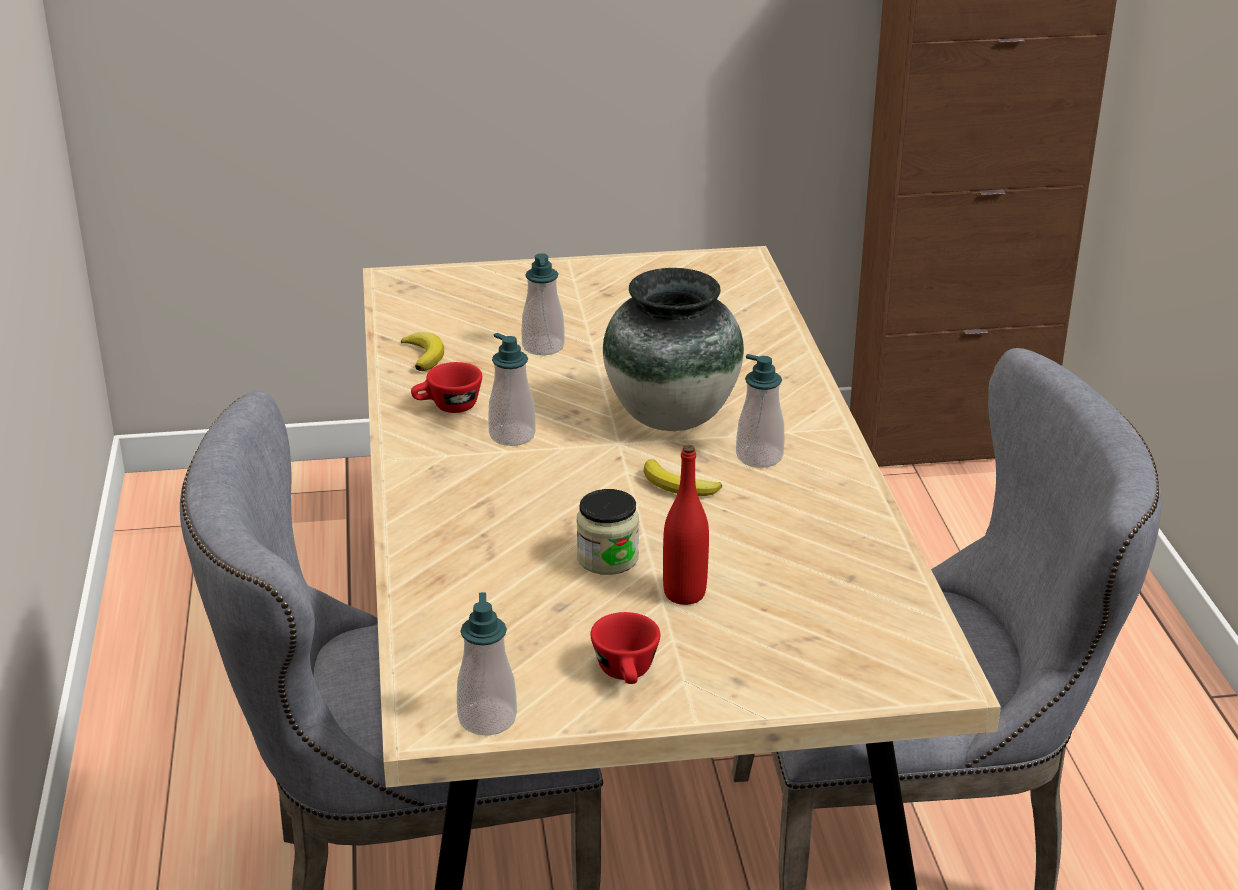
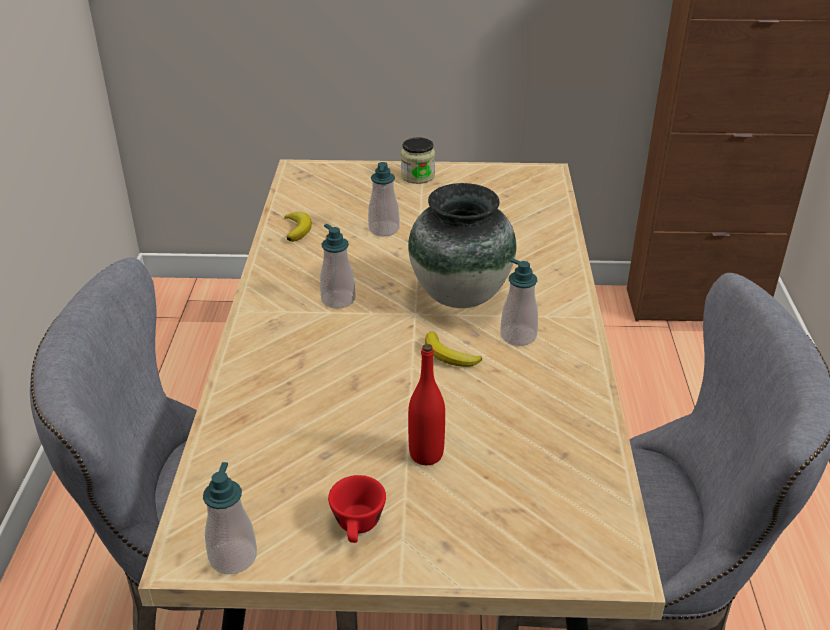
camera: 10 degrees right, 5 degrees up
(448, 407) = (299, 272): red cup -> none
(607, 558) = (375, 414): jar -> jar (417, 176)

